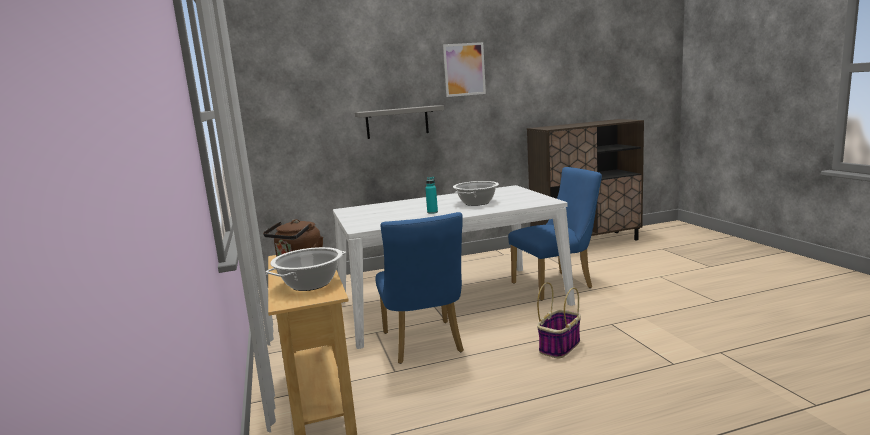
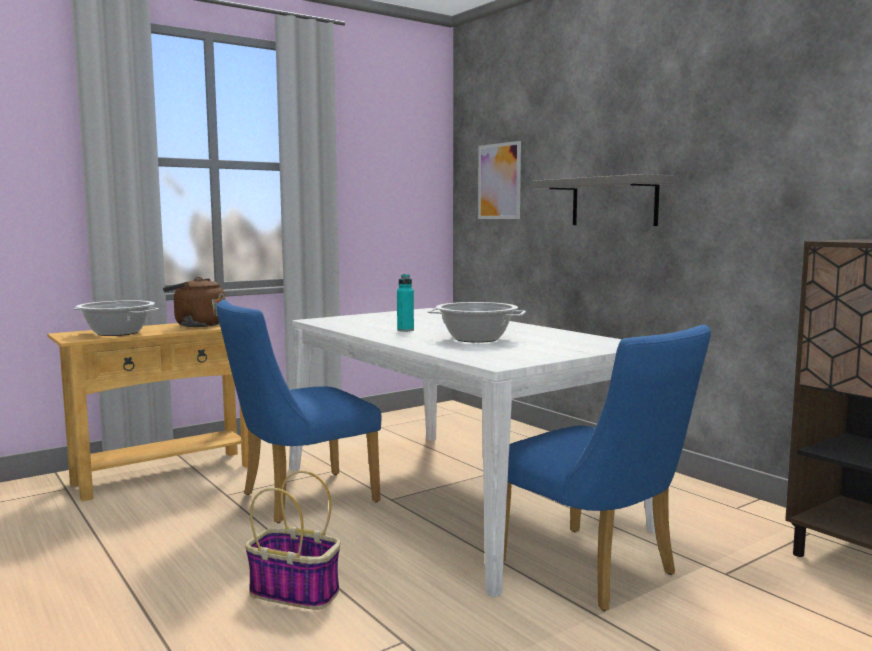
camera: 70 degrees right, 5 degrees down
(464, 69) = (735, 103): picture -> picture (499, 181)

